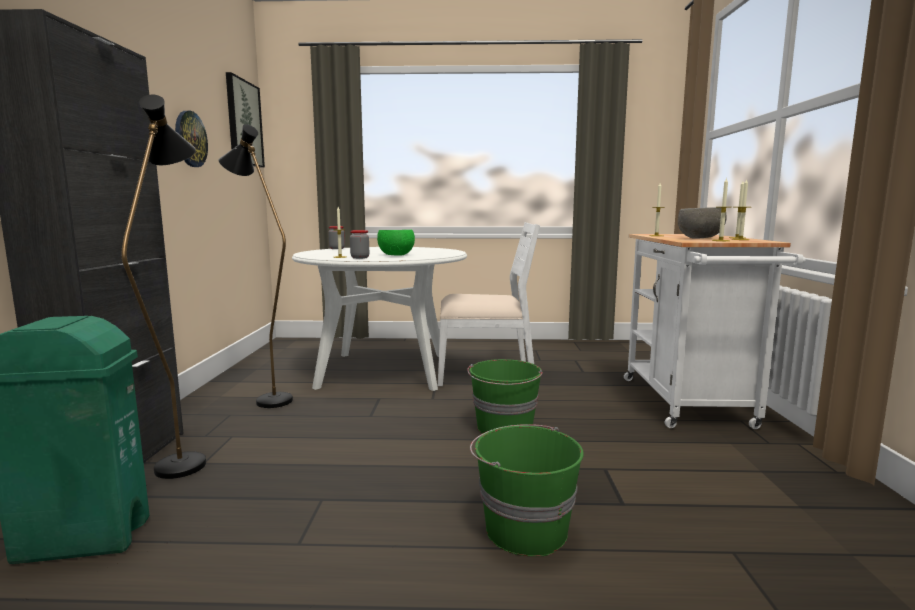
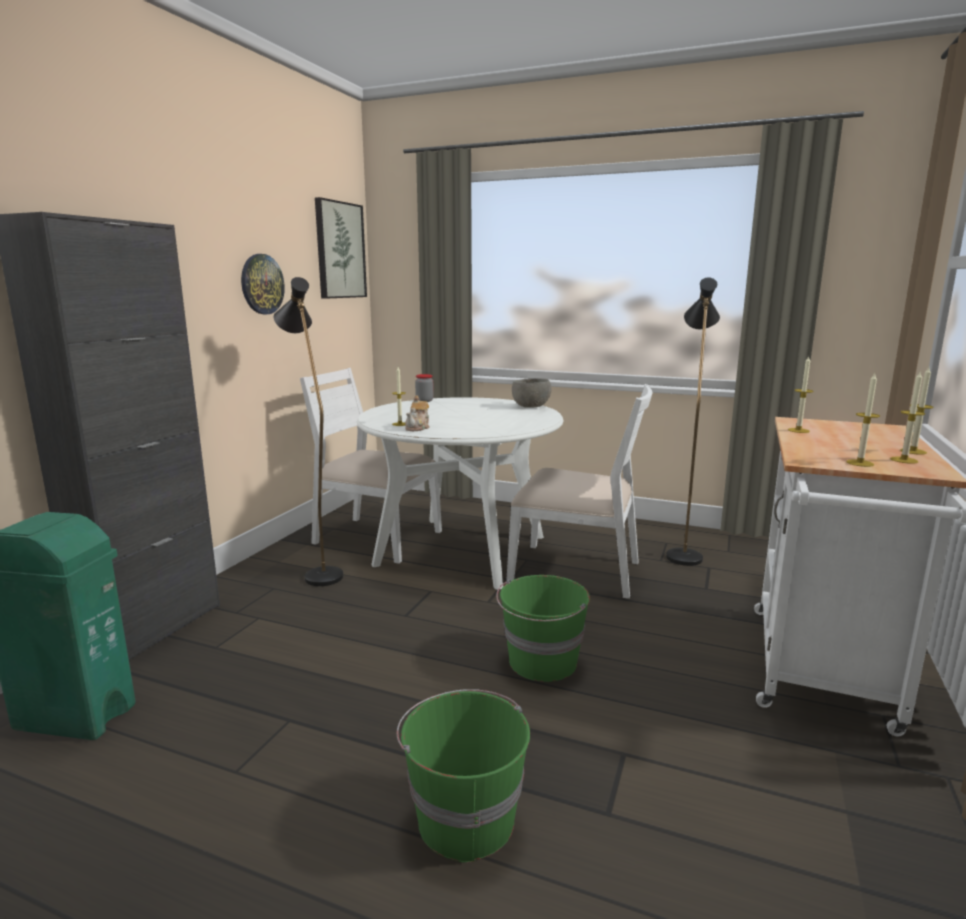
camera: 20 degrees right, 5 degrees up
(186, 458) = (204, 639): black floor lamp -> black floor lamp (682, 553)
(302, 371) = (376, 538): none -> white chair
(360, 258) = (418, 428): jar -> teapot
(397, 255) = (466, 425): green bowl -> none
(699, 238) = (844, 449): grey bowl -> grey bowl (531, 407)

